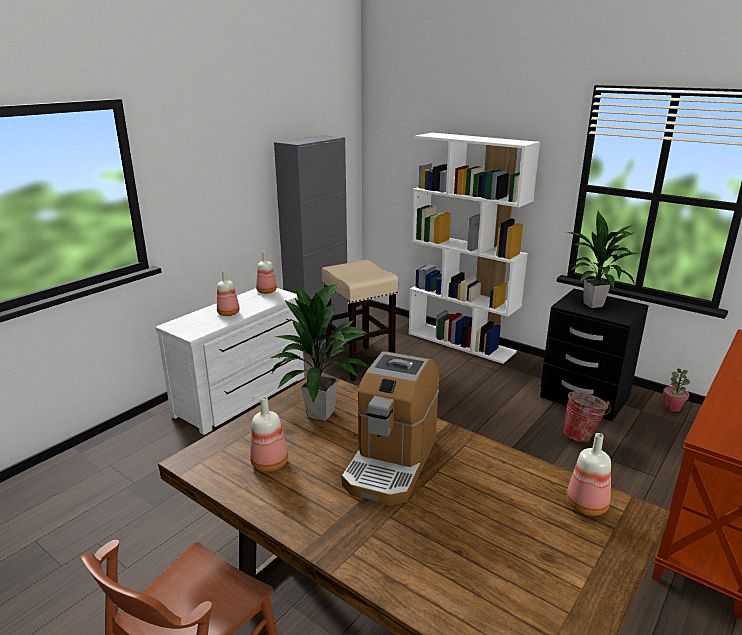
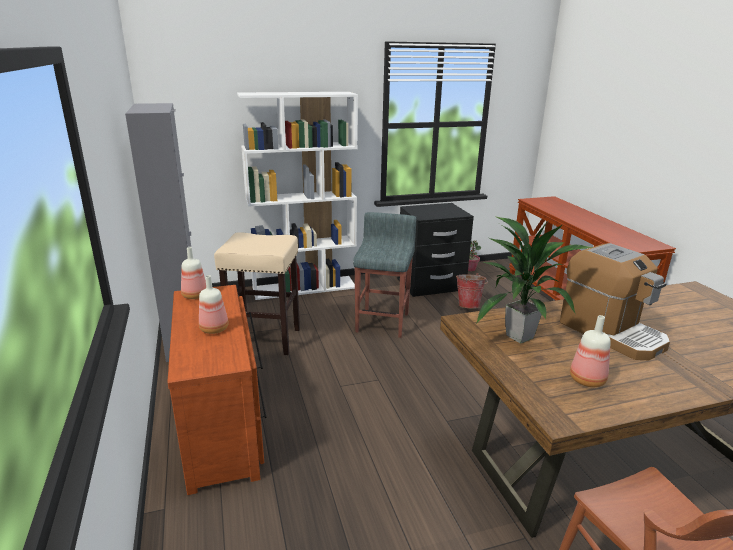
camera: 55 degrees left, 0 degrees up
(244, 396) = (224, 425): white dresser -> brown dresser
(465, 400) = (383, 322): none -> grey stool
(588, 506) = (686, 296): bottle -> none
(593, 305) = (433, 212): potted plant -> none

